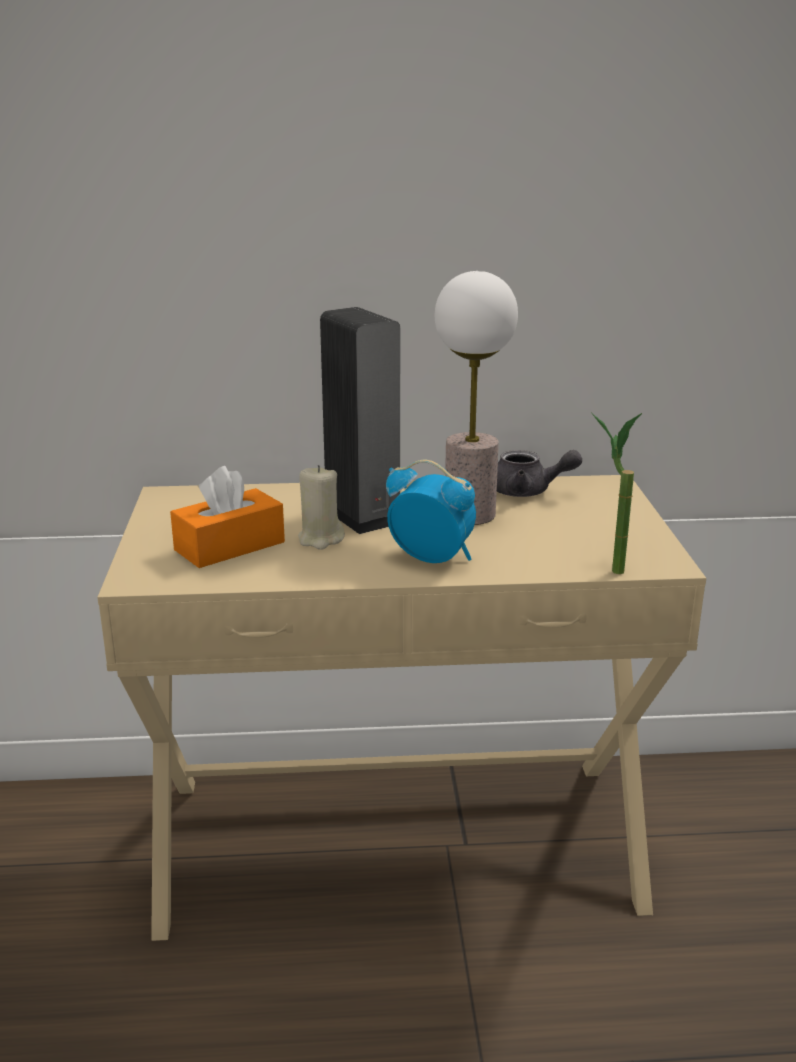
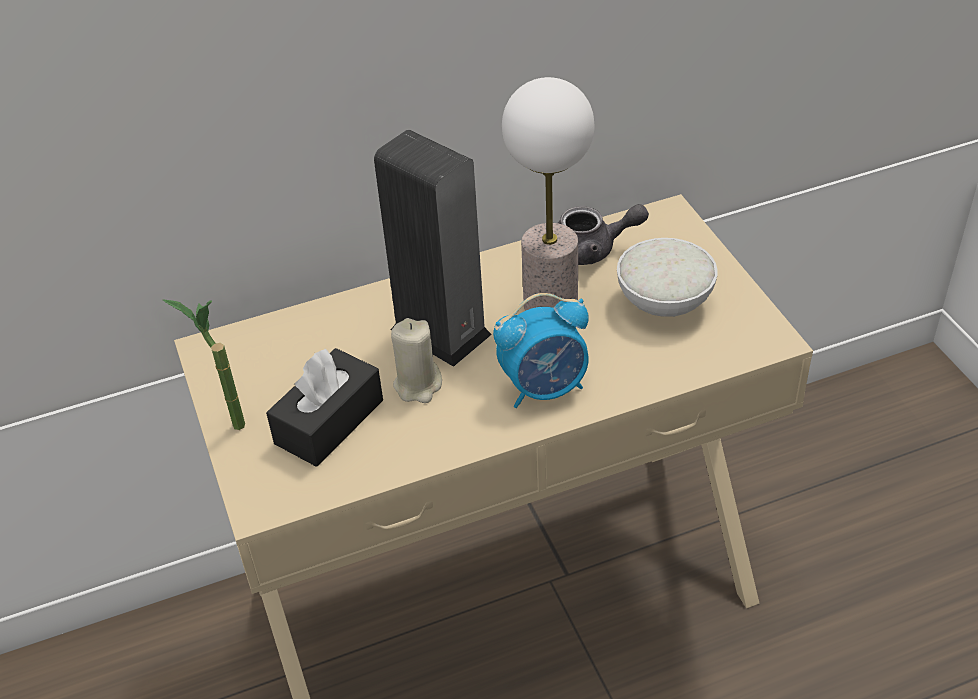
camera: 15 degrees left, 20 degrees up
(229, 546) = (329, 422): orange tissue box -> black tissue box
(432, 558) = (545, 388): alarm clock -> alarm clock turned 150 degrees clockwise
(575, 528) = (663, 302): none -> white bowl
(607, 567) = (717, 359): potted plant -> potted plant (227, 421)

